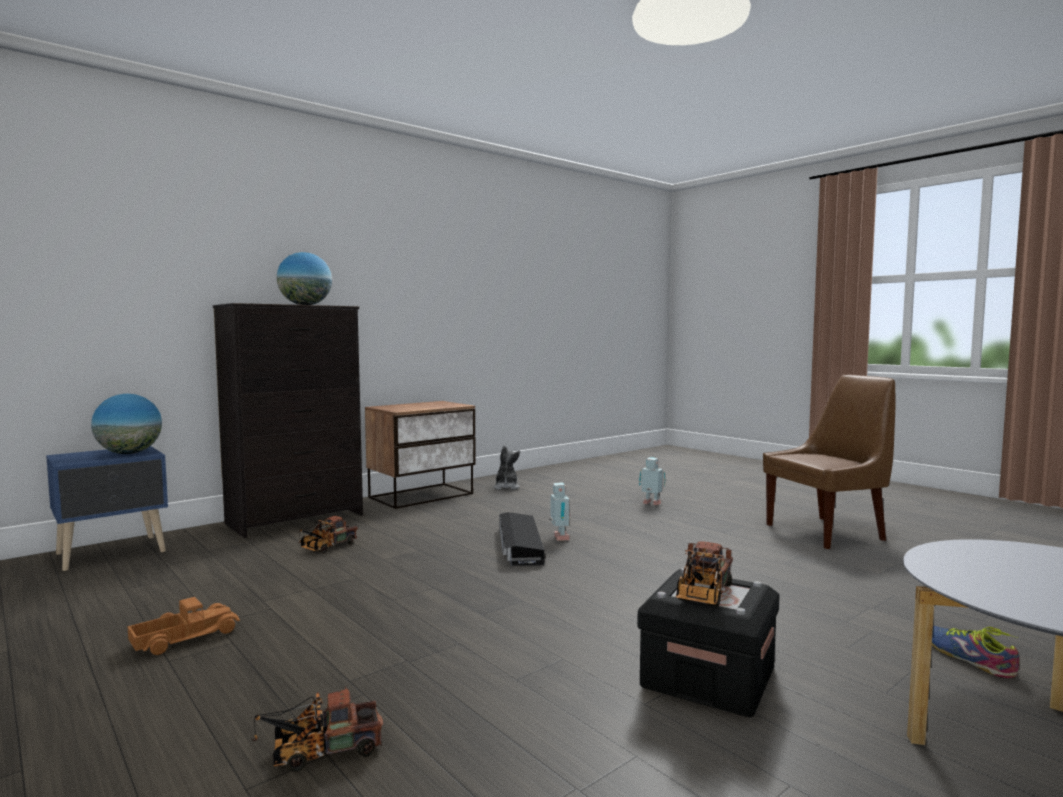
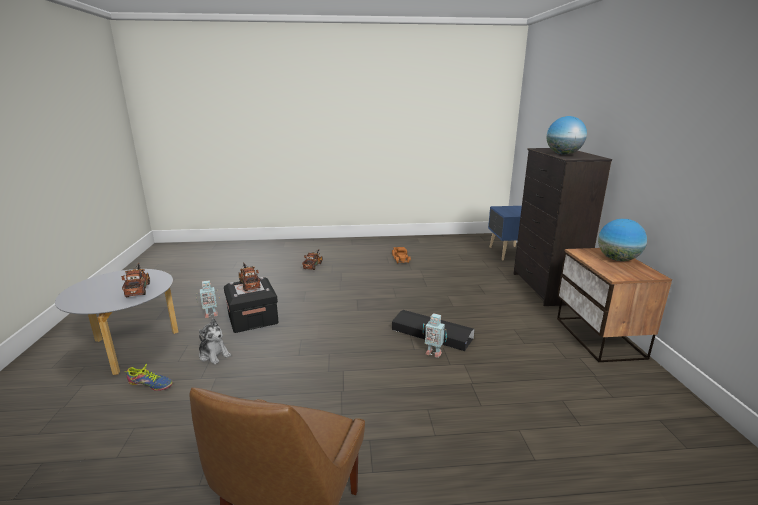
camera: 125 degrees right, 15 degrees up
(129, 453) = (512, 213): globe -> globe (617, 259)
(326, 548) = (479, 287): toy truck -> toy truck (138, 288)
(506, 487) = (625, 390): plush toy -> plush toy (214, 355)
(651, 504) = (498, 456): toy robot -> toy robot (210, 314)

